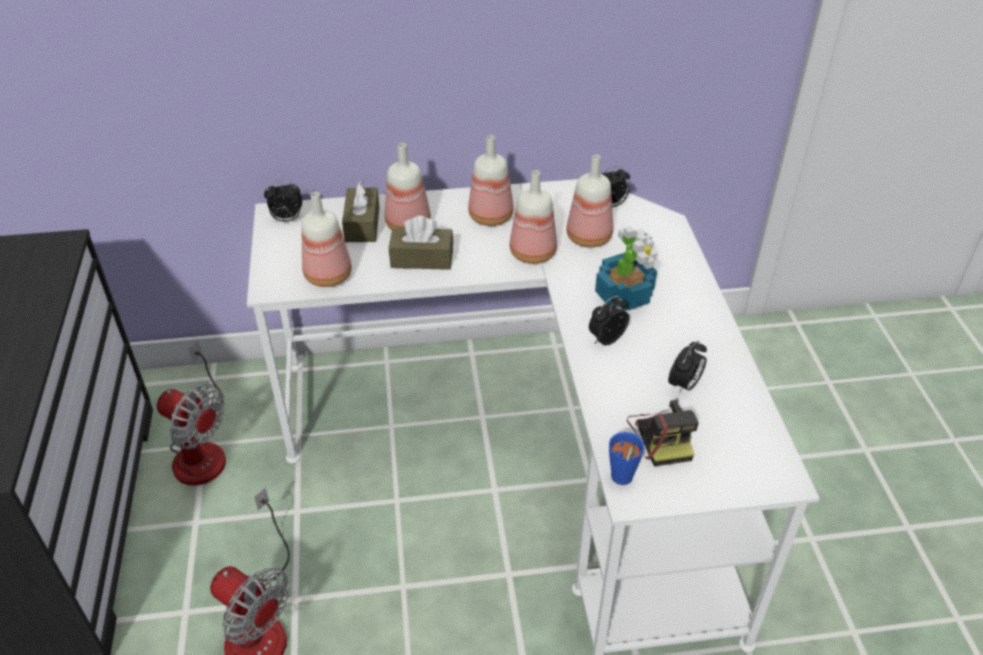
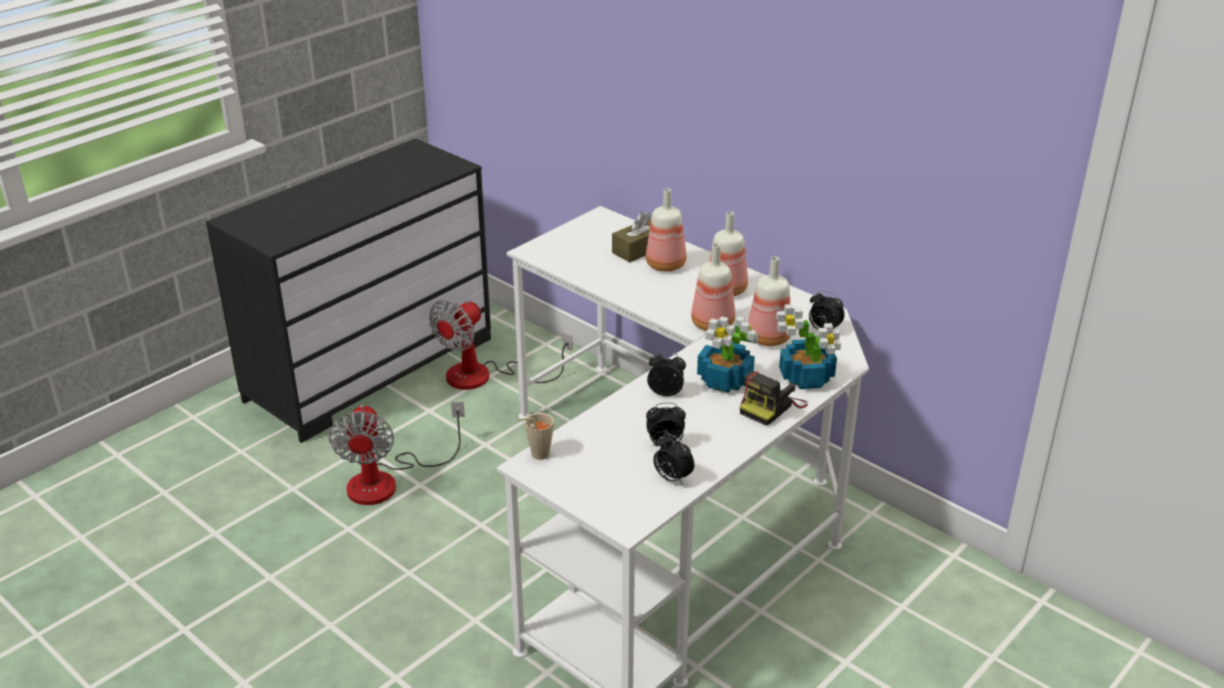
camera: 50 degrees right, 10 degrees down
(201, 448) = (485, 376): fan -> fan turned 45 degrees clockwise
(287, 219) = (601, 223): alarm clock -> alarm clock (671, 478)
(329, 275) = (572, 264): bottle -> none
(422, 259) = (639, 286): brown tissue box -> none
(620, 480) = (536, 455): blue cup -> beige cup
(662, 436) = (600, 455): camera -> camera (771, 407)
(667, 252) = (807, 378): none -> potted plant

